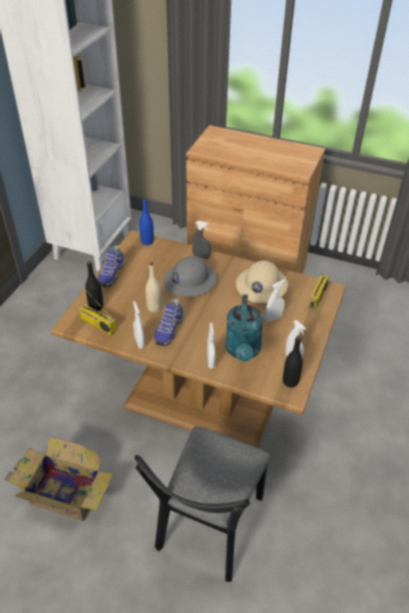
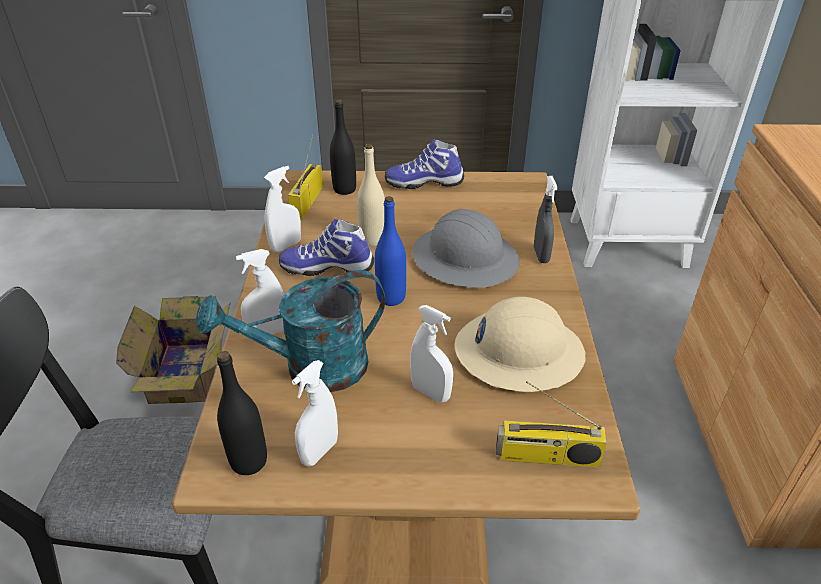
camera: 70 degrees right, 5 degrees down
(147, 241) = (529, 192): blue bottle -> blue bottle (391, 297)

